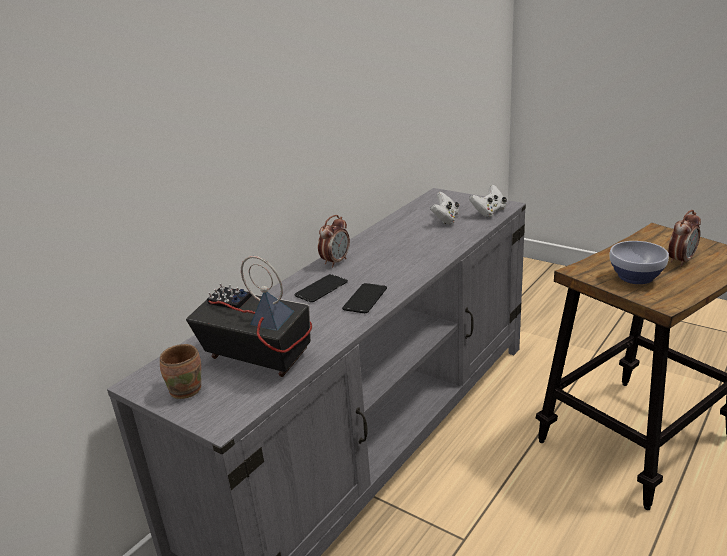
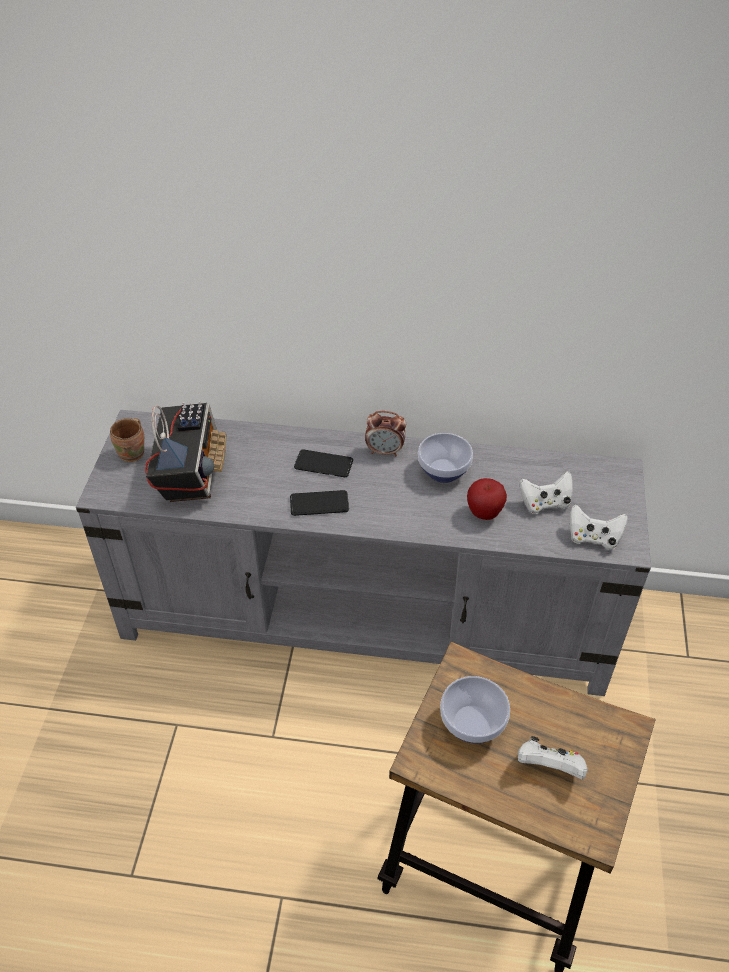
camera: 60 degrees right, 20 degrees up
(382, 244) = (445, 471): none -> bowl
(437, 239) = (484, 513): none -> apple
(681, 261) = (549, 767): alarm clock -> white game controller

